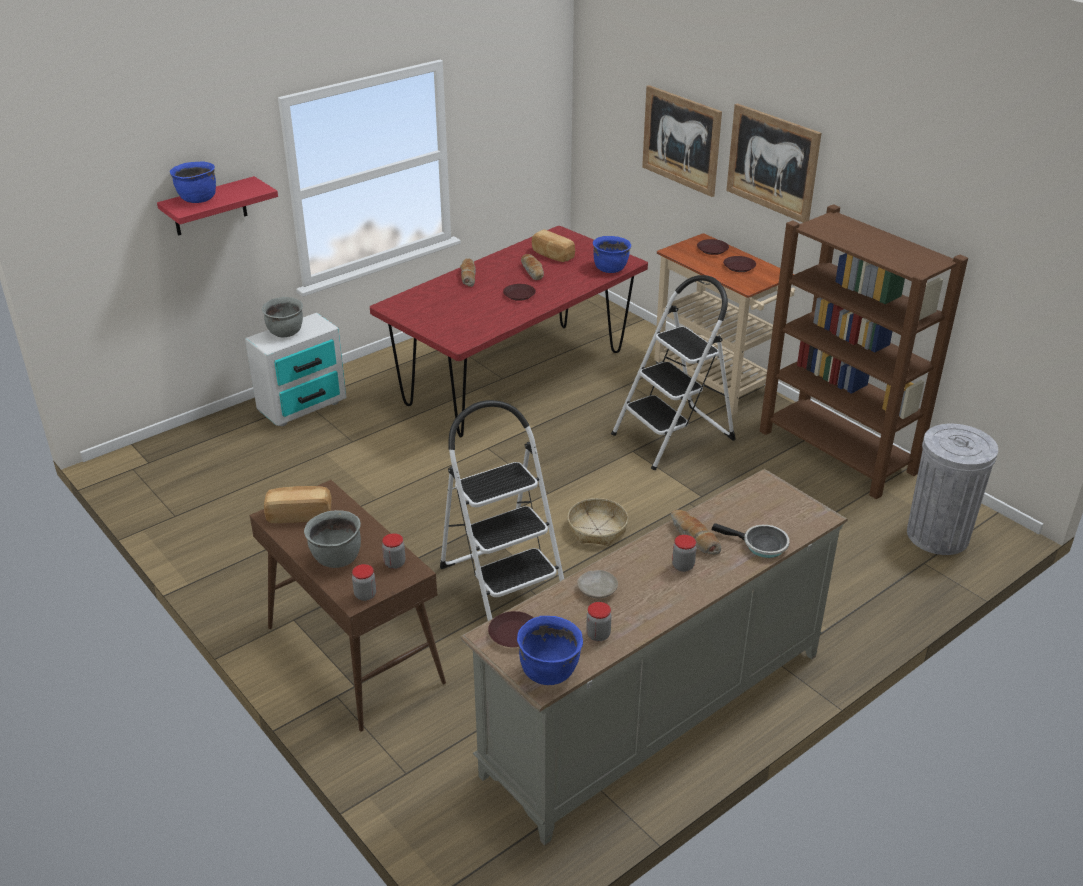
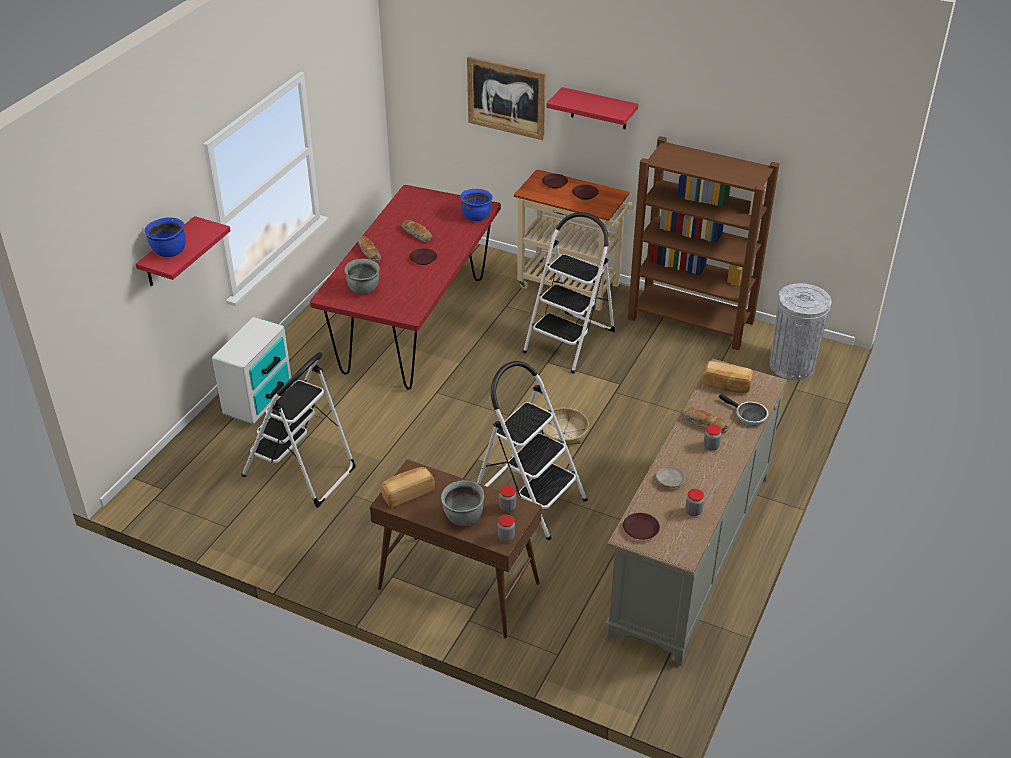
camera: 25 degrees left, 5 degrees up
(286, 332) = (243, 342): grey cooking pot -> grey cooking pot (364, 289)
(288, 486) = (301, 473): none -> step ladder
(549, 671) = (682, 546): blue cooking pot -> none
(552, 255) = (421, 215): bread -> bread (726, 386)
(761, 545) = (748, 416): frying pan -> frying pan turned 45 degrees clockwise
(772, 162) = (599, 109): picture -> red shelf

